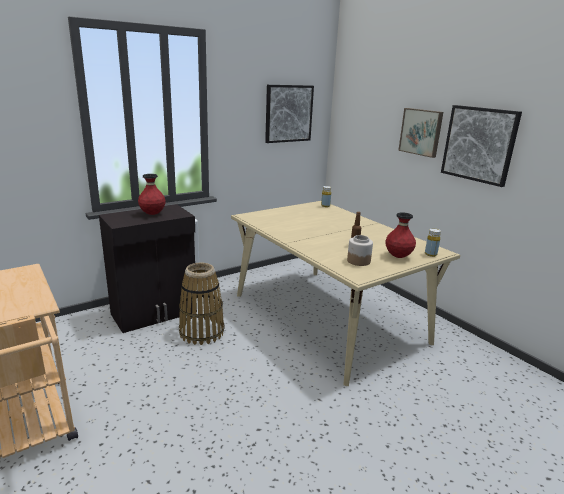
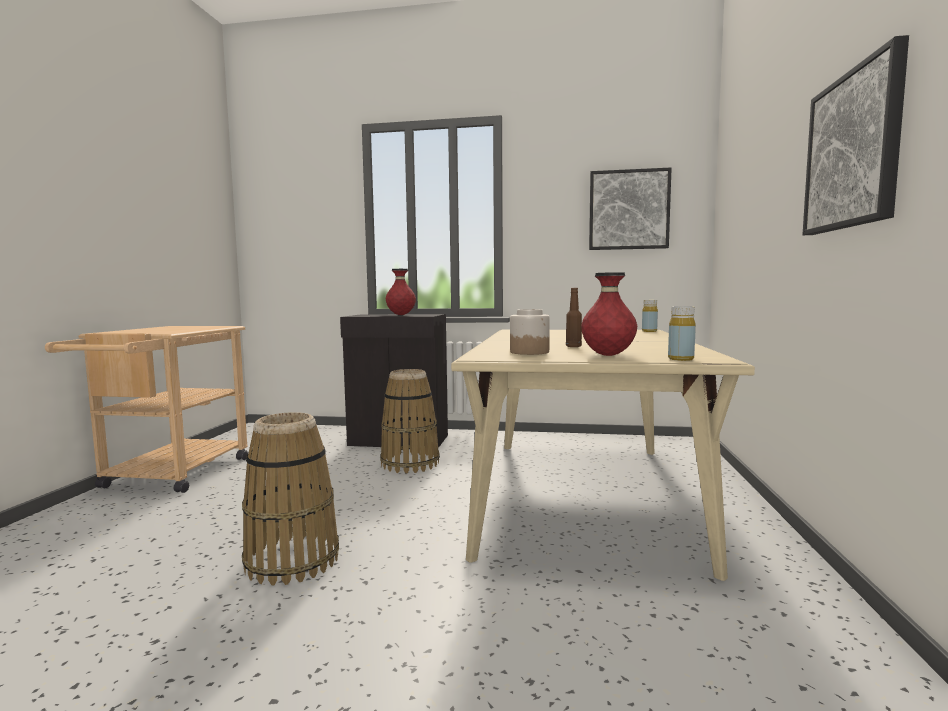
camera: 45 degrees right, 15 degrees down
(269, 436) = (292, 560): none -> basket
(421, 132) = (787, 177): picture -> none

